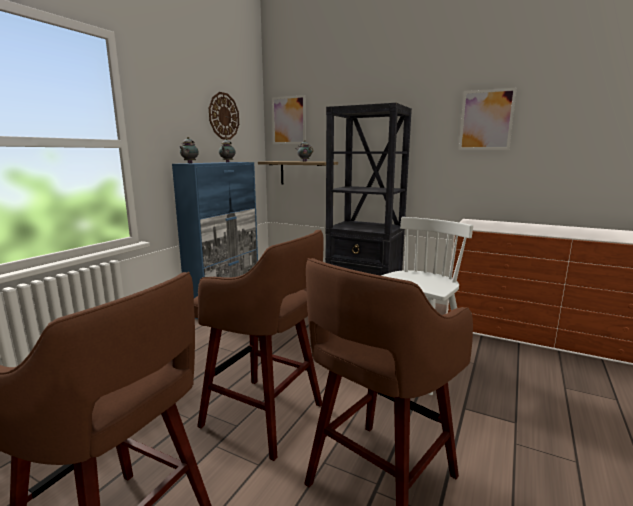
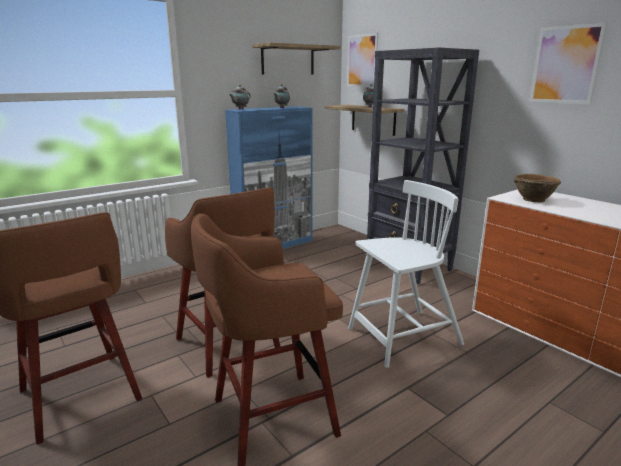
camera: 25 degrees right, 5 degrees up
(223, 116) = (288, 60): wall clock -> shelf
(486, 226) = (533, 200): none -> brown bowl

